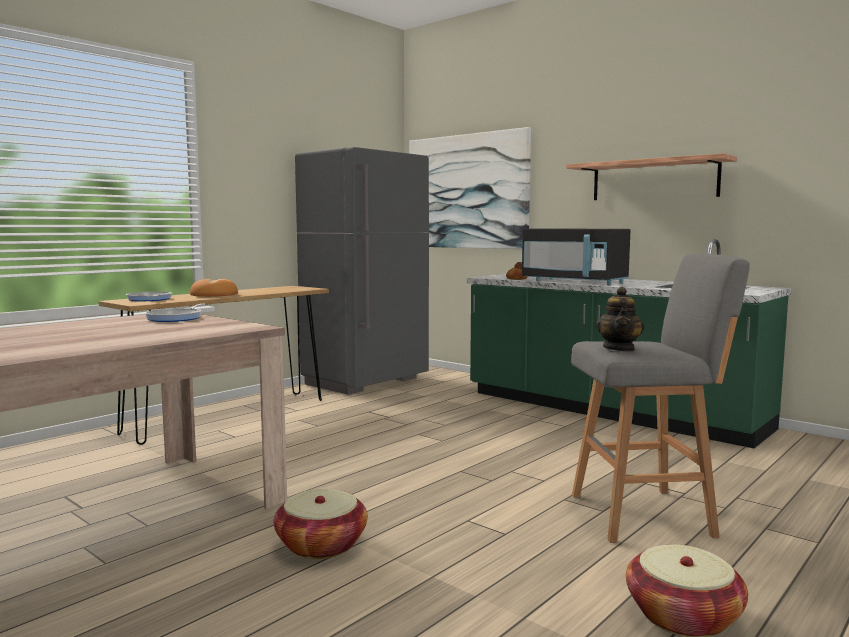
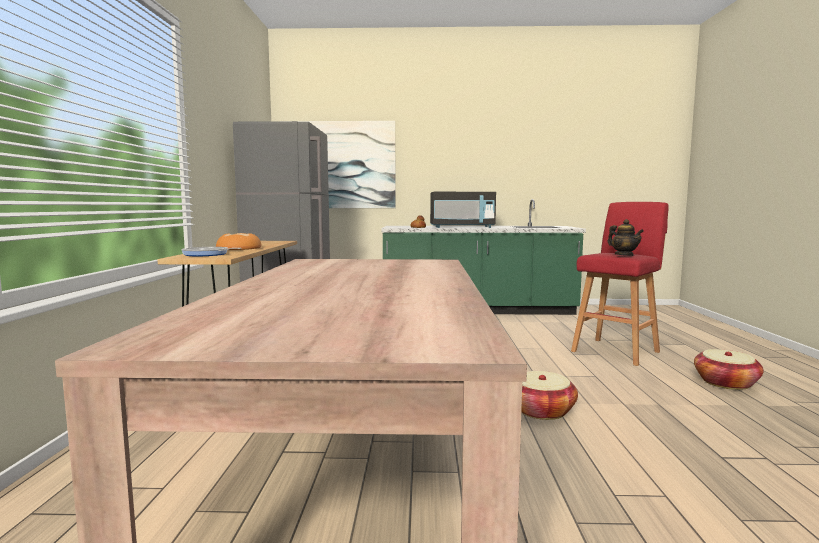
camera: 40 degrees left, 0 degrees up
(176, 318) = (341, 262): frying pan -> none
(646, 515) = (616, 351): grey stool -> red stool
(654, 180) = (486, 162): shelf -> none

